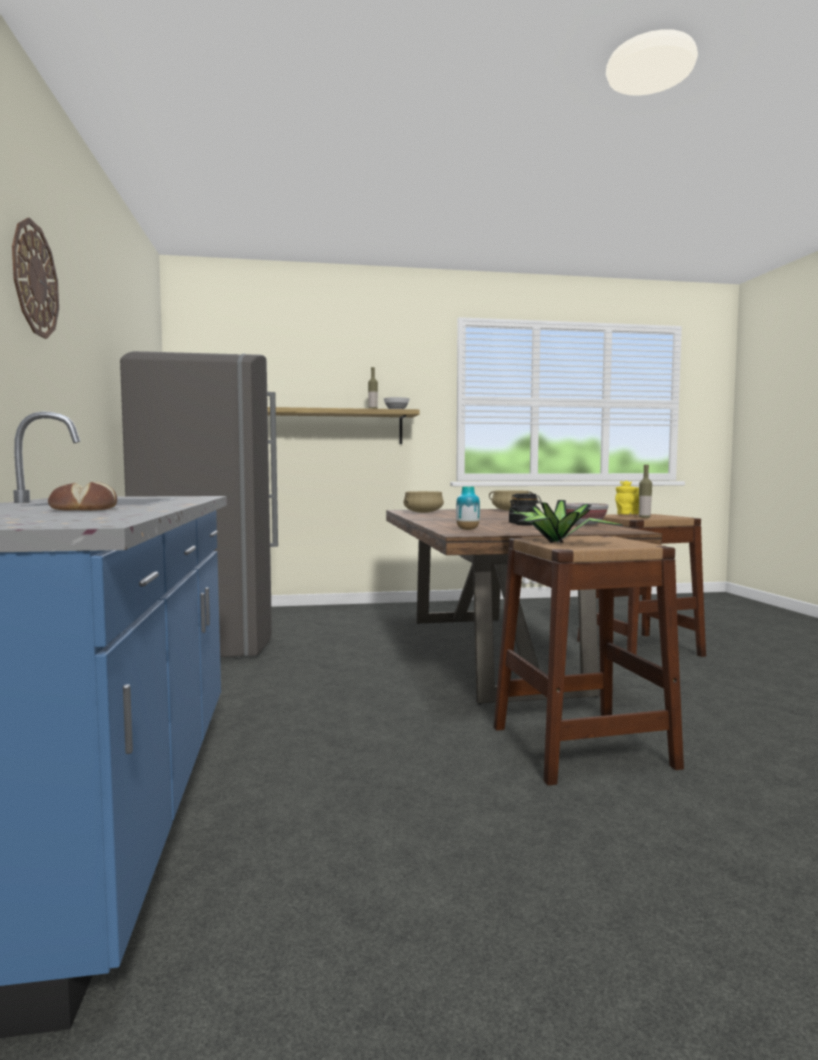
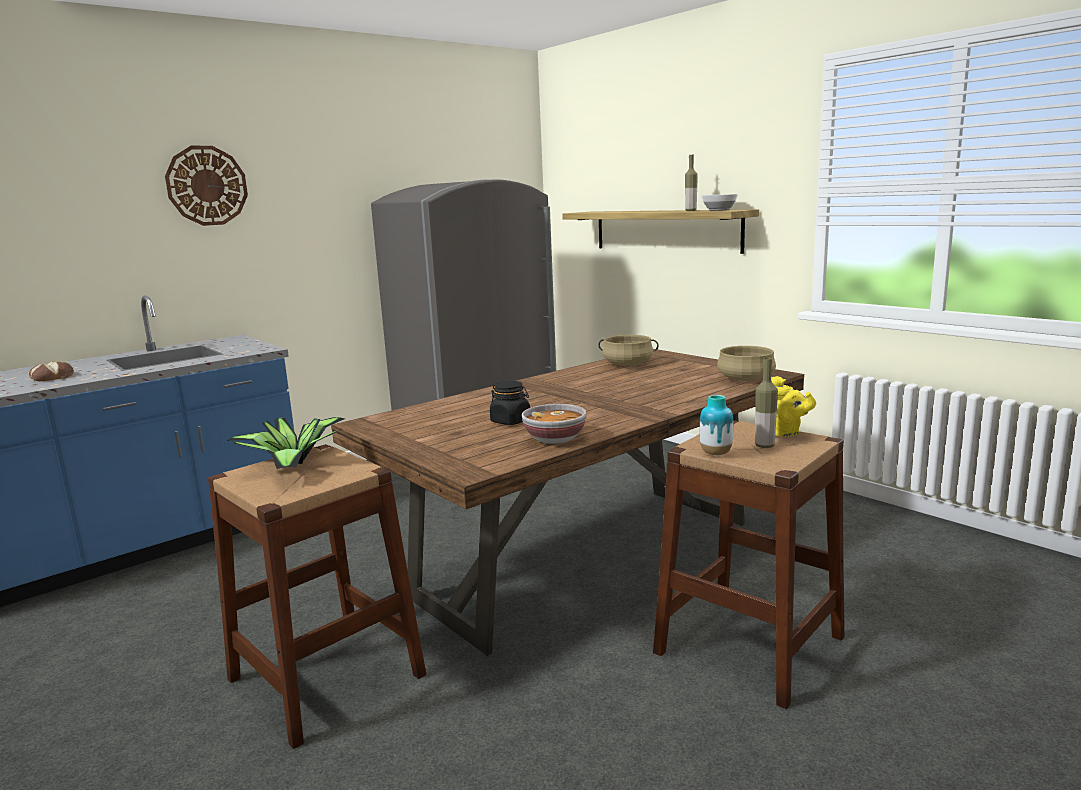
camera: 60 degrees right, 10 degrees up
(467, 529) = (411, 417): vase -> vase (715, 453)

